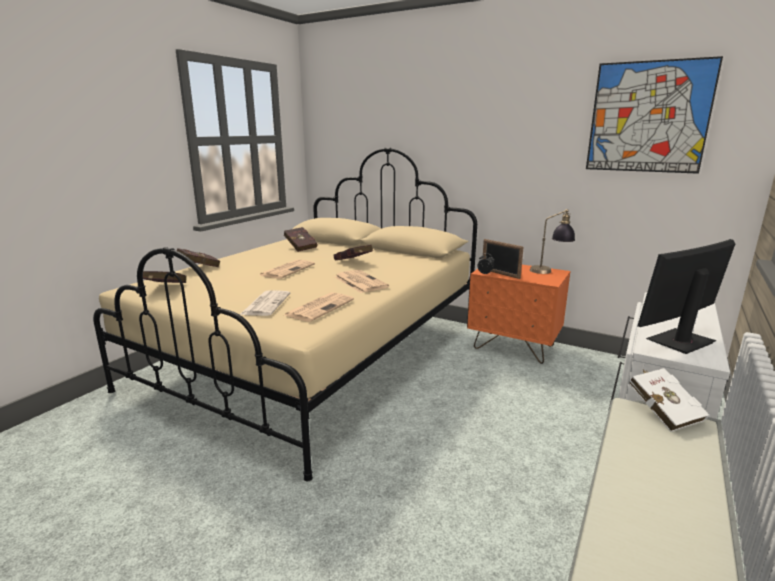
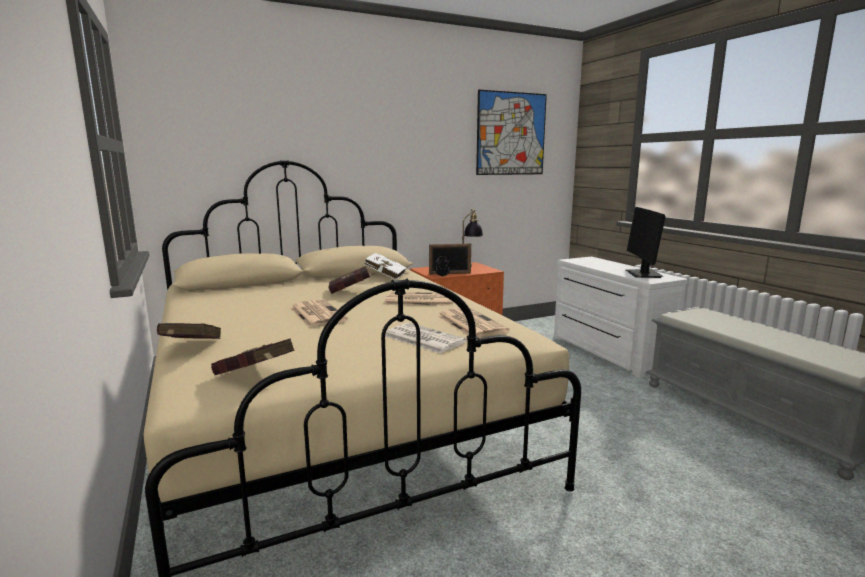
camera: 55 degrees left, 5 degrees down
(300, 247) = (235, 296): red book -> none
(662, 411) = (685, 311): white book -> white book (384, 276)

